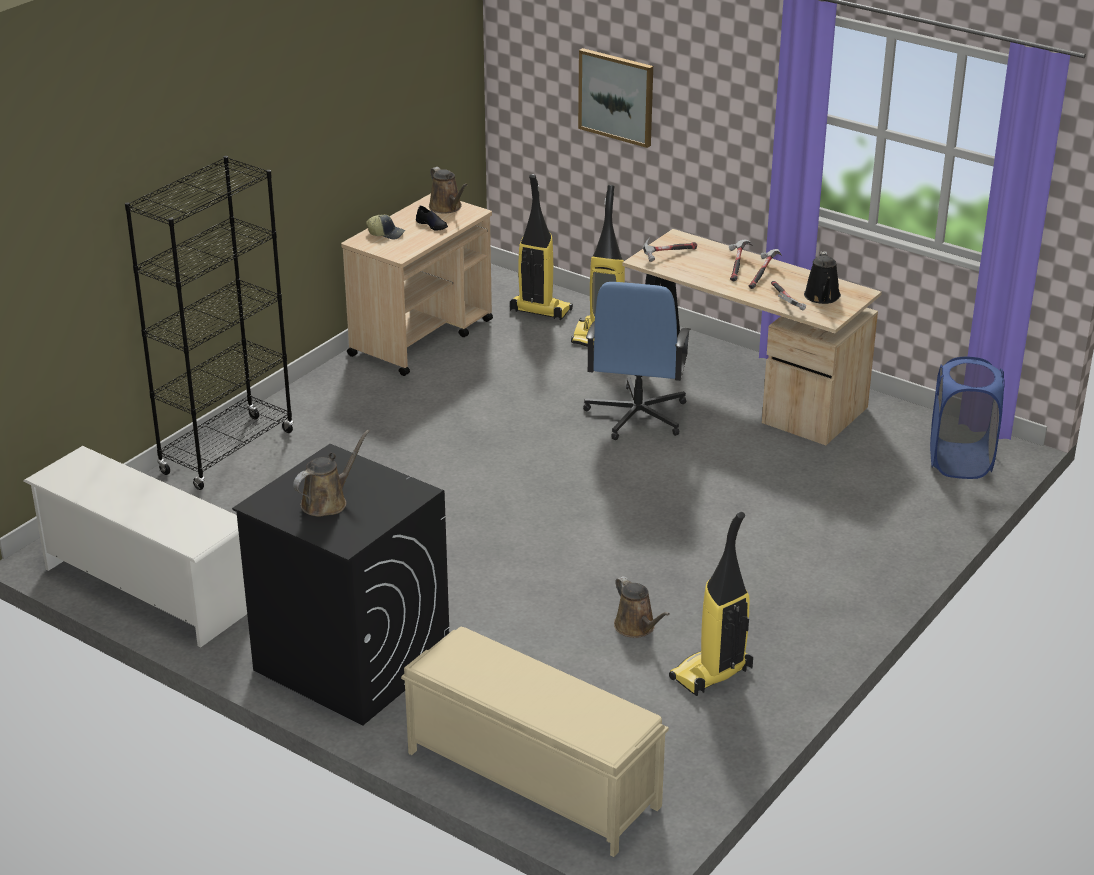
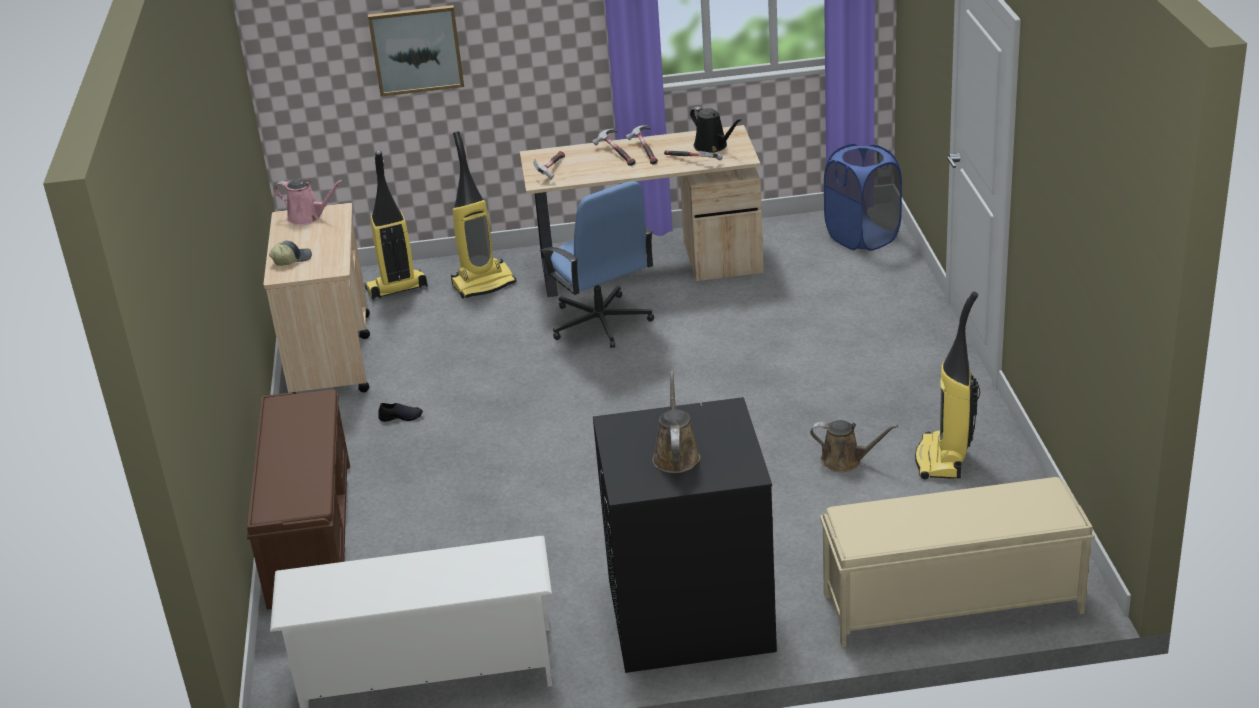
camera: 40 degrees left, 0 degrees up
(227, 452) = (310, 531): black bookcase -> brown bench
(432, 225) = (320, 235): black shoe -> black shoe (401, 417)
(447, 207) = (308, 217): brown watering can -> pink watering can

